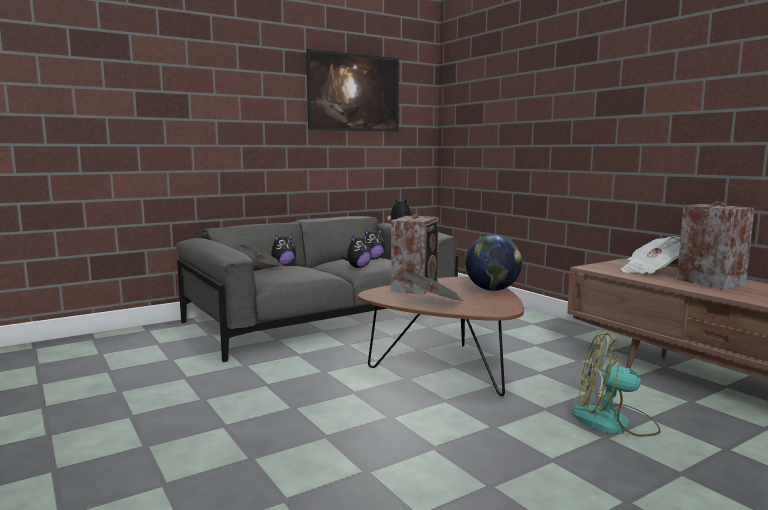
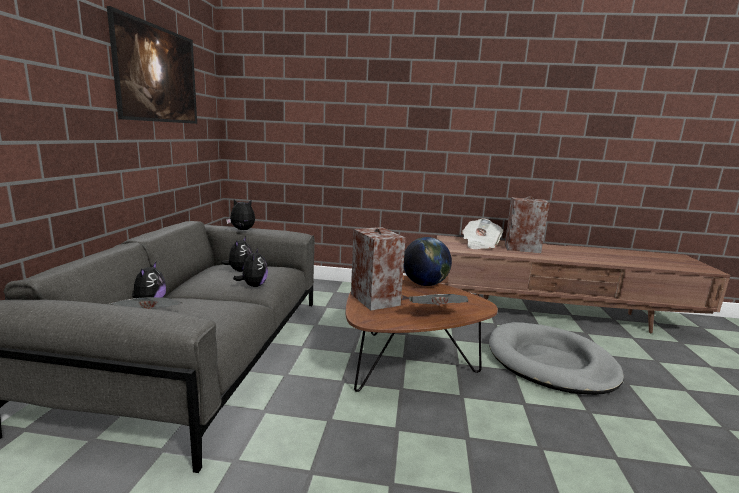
camera: 50 degrees left, 5 degrees up
(614, 422) = (550, 362): fan -> grey dog bed

